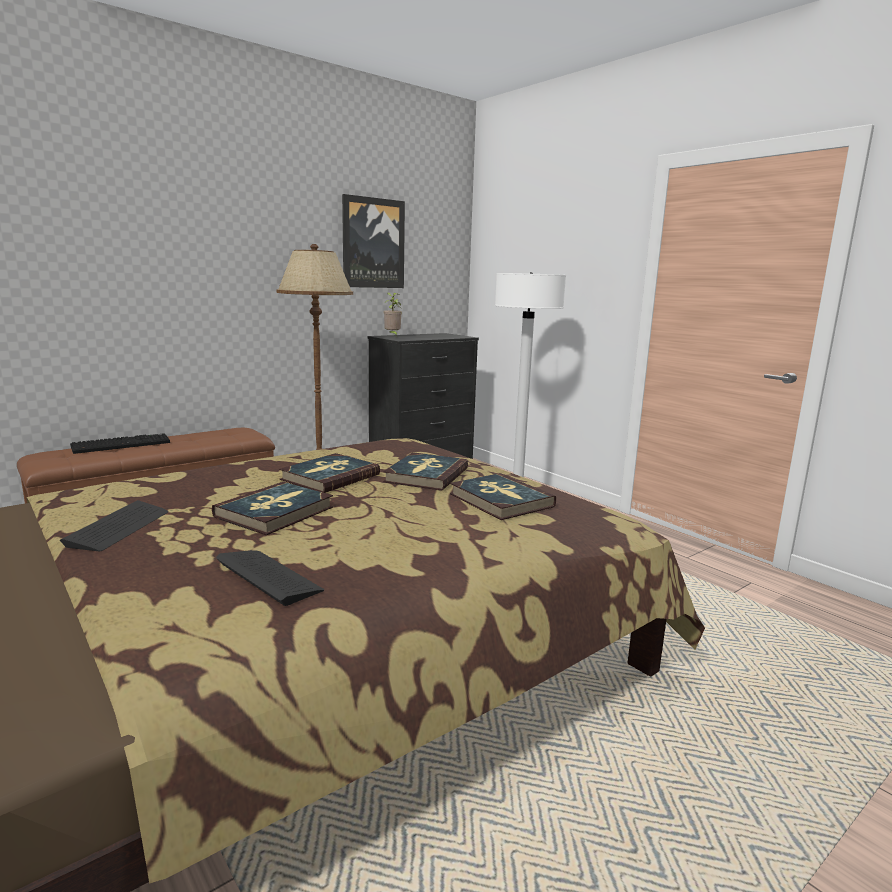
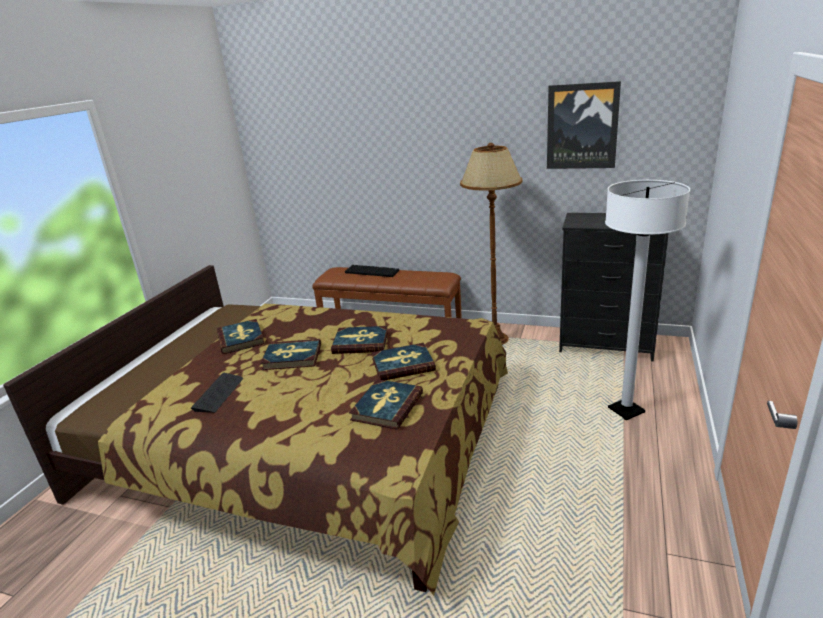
camera: 60 degrees right, 10 degrees up
(118, 528) = (241, 338): keyboard -> book
(392, 336) = (588, 215): potted plant -> none

